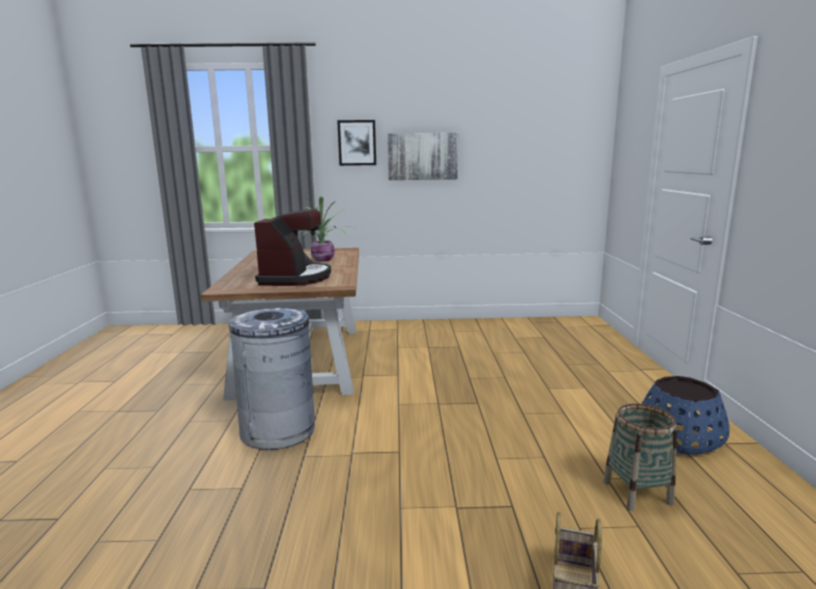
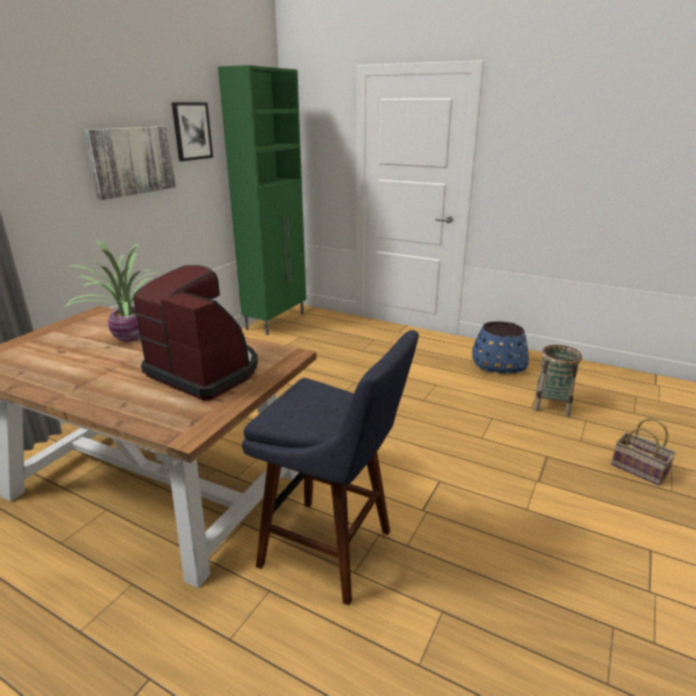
camera: 60 degrees left, 10 degrees up
(278, 430) = (334, 551): grey trash can -> blue stool
(357, 143) = (43, 146): picture -> picture (192, 131)
(552, 322) = (276, 321): none -> green cabinet

